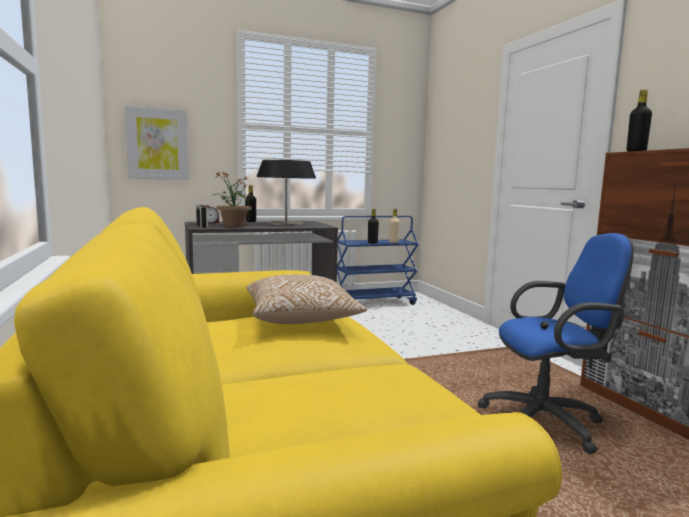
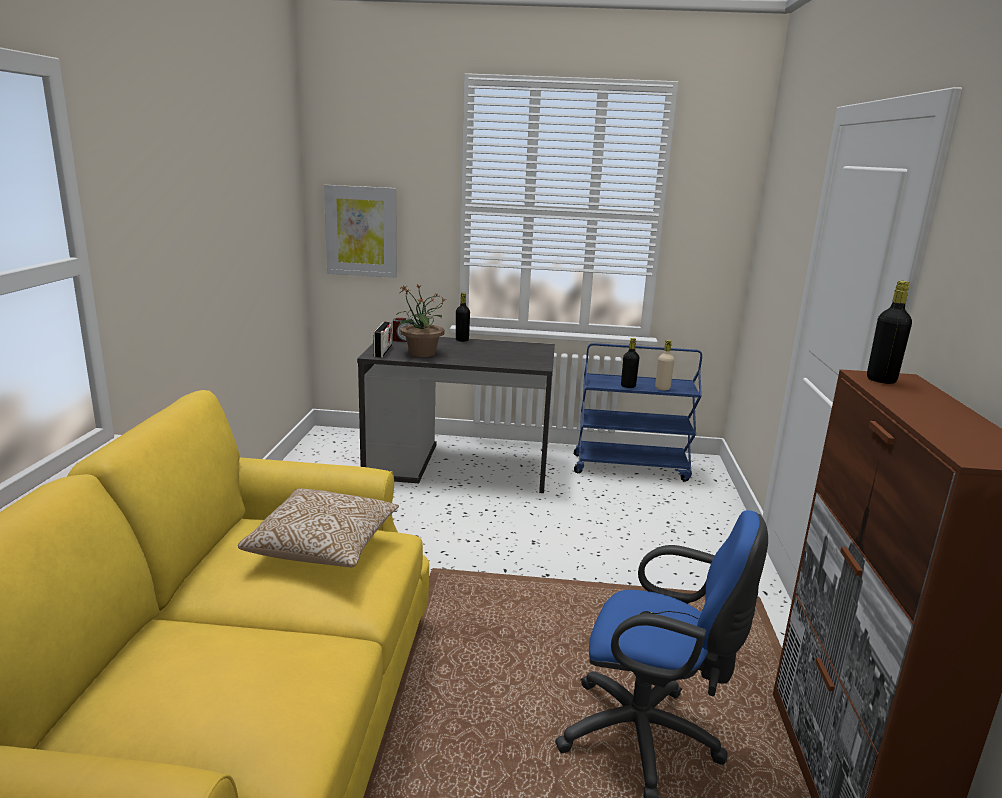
camera: 25 degrees right, 10 degrees up
(285, 223) = (499, 350): table lamp -> none

